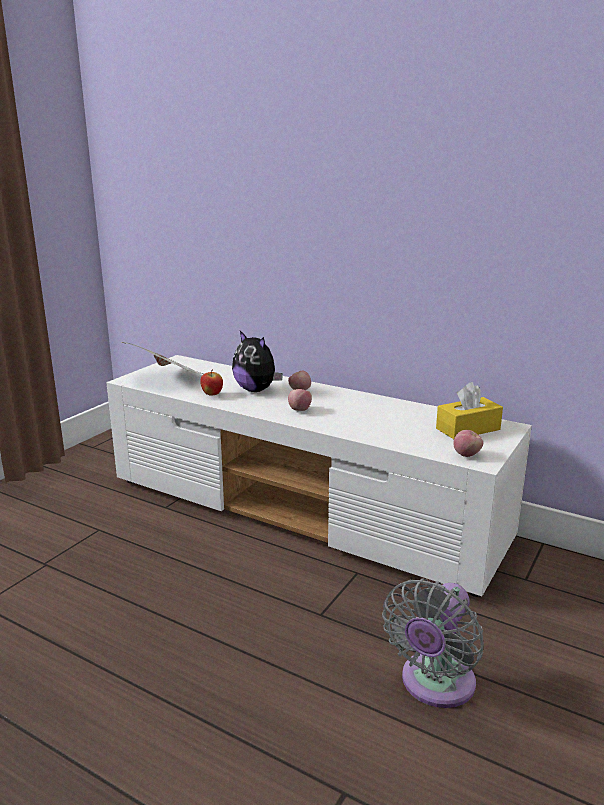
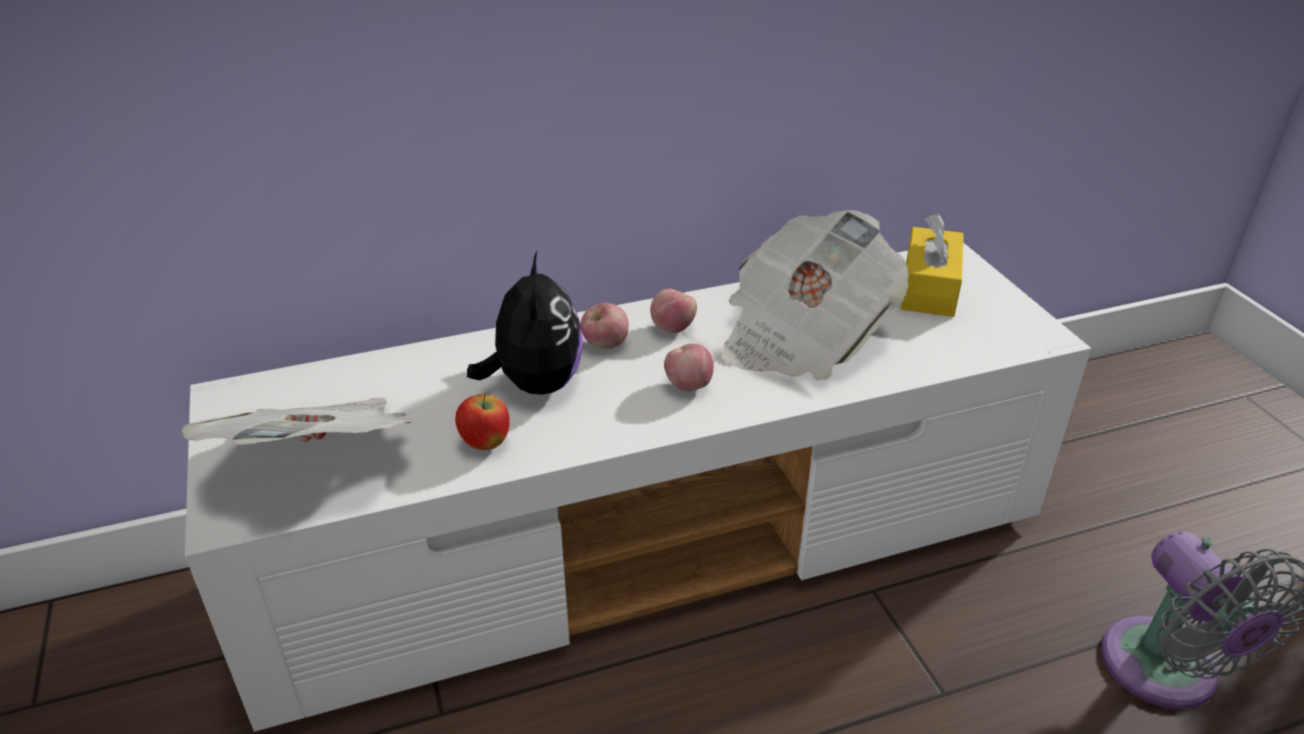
camera: 50 degrees left, 15 degrees up
(256, 390) = (535, 384): plush toy -> plush toy turned 90 degrees counterclockwise
(373, 417) = (802, 336): none -> newspaper
(467, 455) = (1014, 335): apple -> apple (673, 328)

